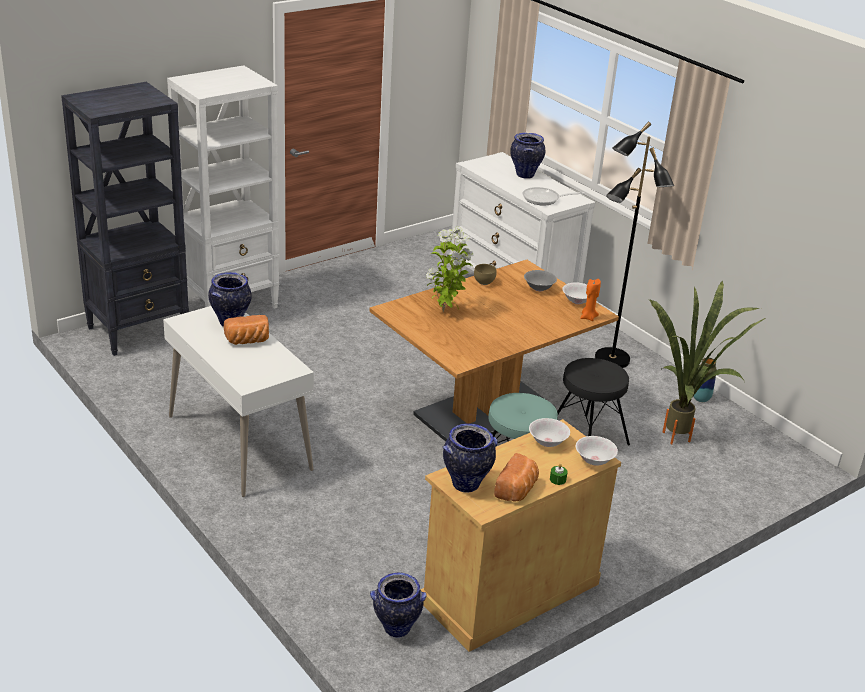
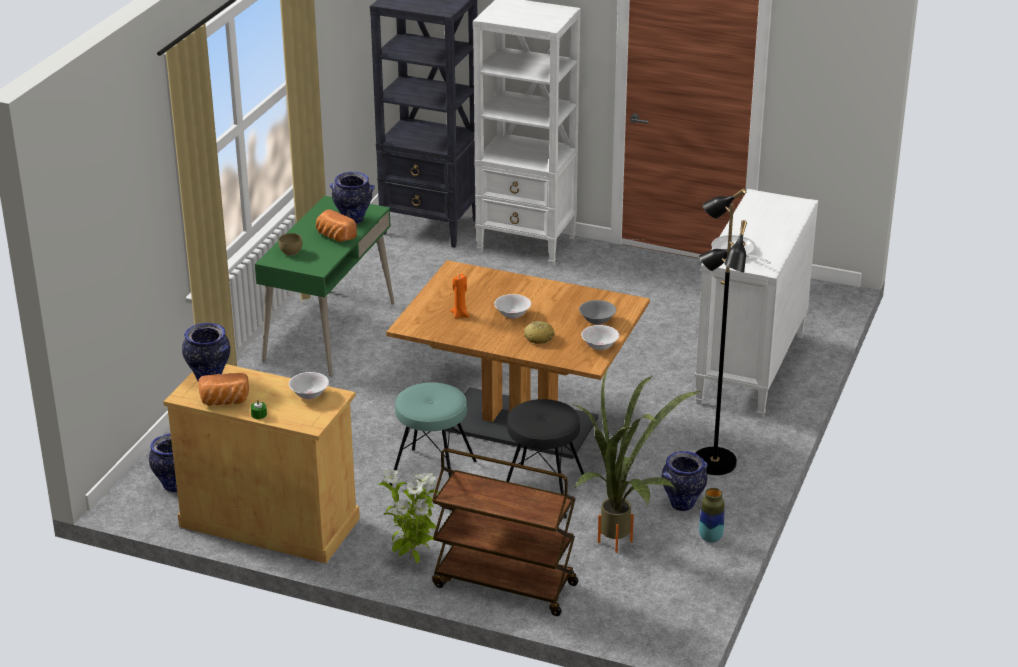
camera: 60 degrees right, 0 degrees up
(238, 443) = (329, 332): white desk -> green desk
(444, 312) = (485, 293): potted plant -> potted plant (413, 559)
(483, 282) = (568, 292): brown bowl -> brown bowl (290, 252)
(525, 175) = (779, 227): vase -> vase (683, 504)
(539, 317) = (539, 338): none -> bread
(588, 317) = (574, 361): orange candle -> orange candle (460, 315)
(594, 460) = (306, 423): white bowl -> white bowl (512, 315)
(695, 507) = (503, 585): none -> brown cart

